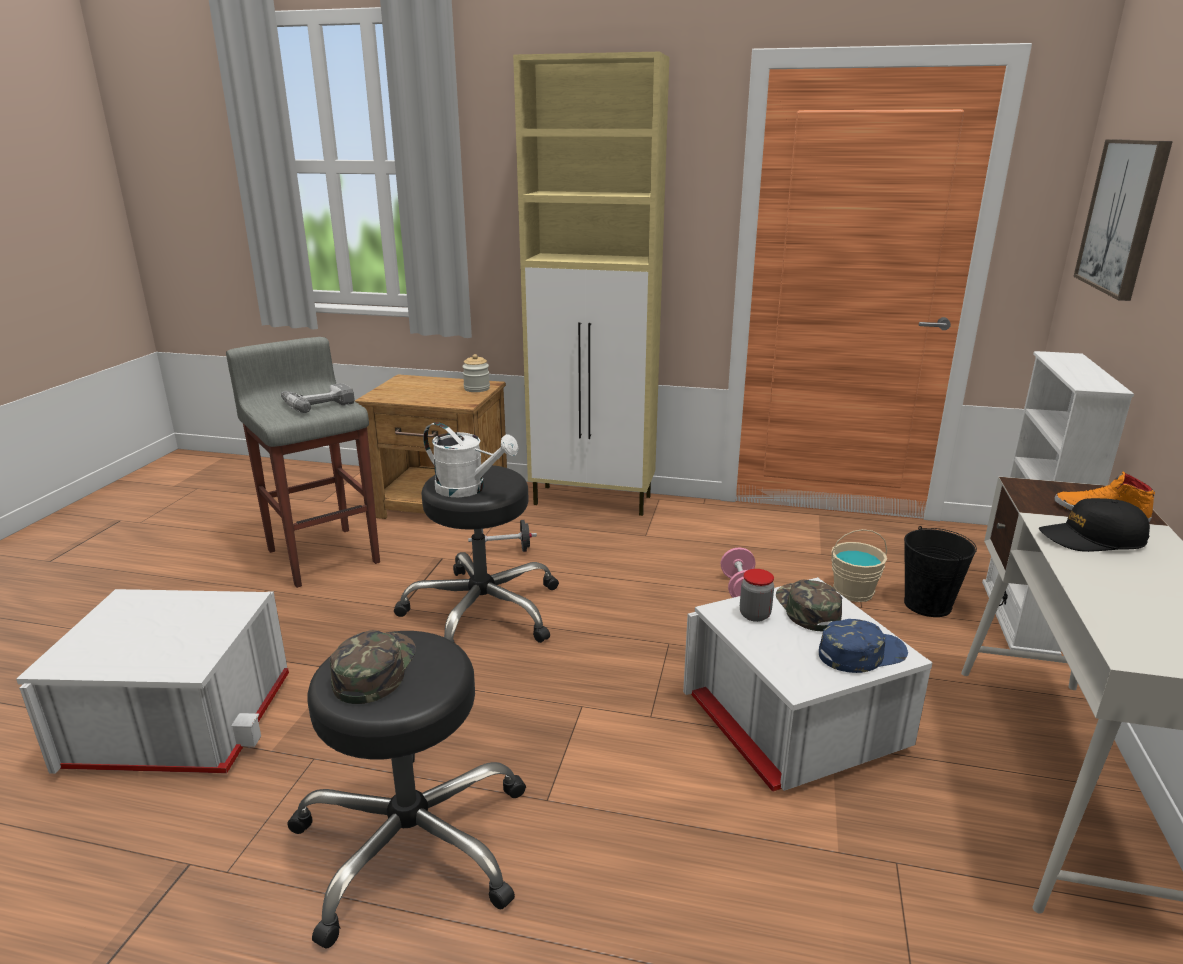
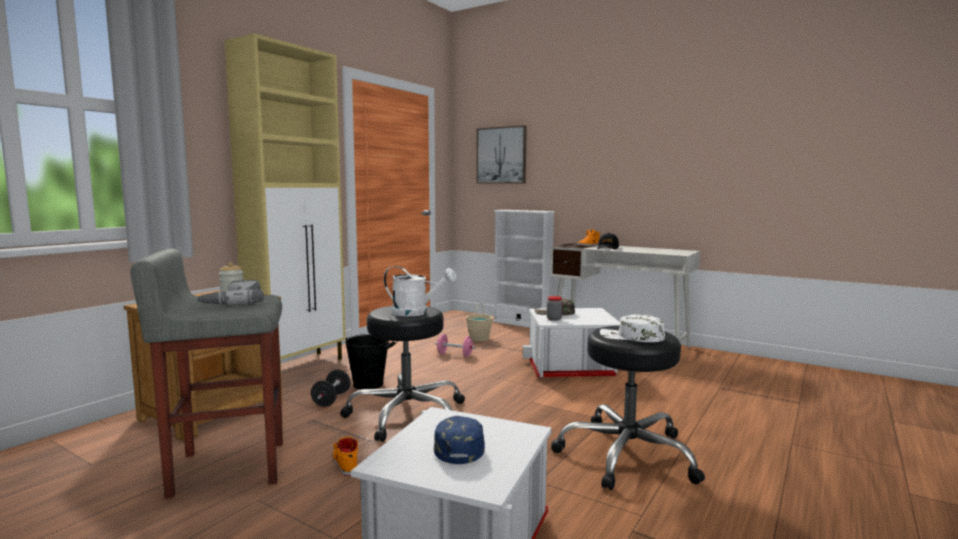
camera: 70 degrees left, 15 degrees down
(343, 609) = (344, 463): none -> orange shoe
(374, 669) = (631, 337): green cap -> white cap
(468, 489) = (416, 313): white watering can -> white watering can turned 60 degrees clockwise
(861, 653) = (592, 312): blue cap -> blue cap (458, 445)
(927, 605) = (501, 331): black bucket -> black bucket (368, 384)

